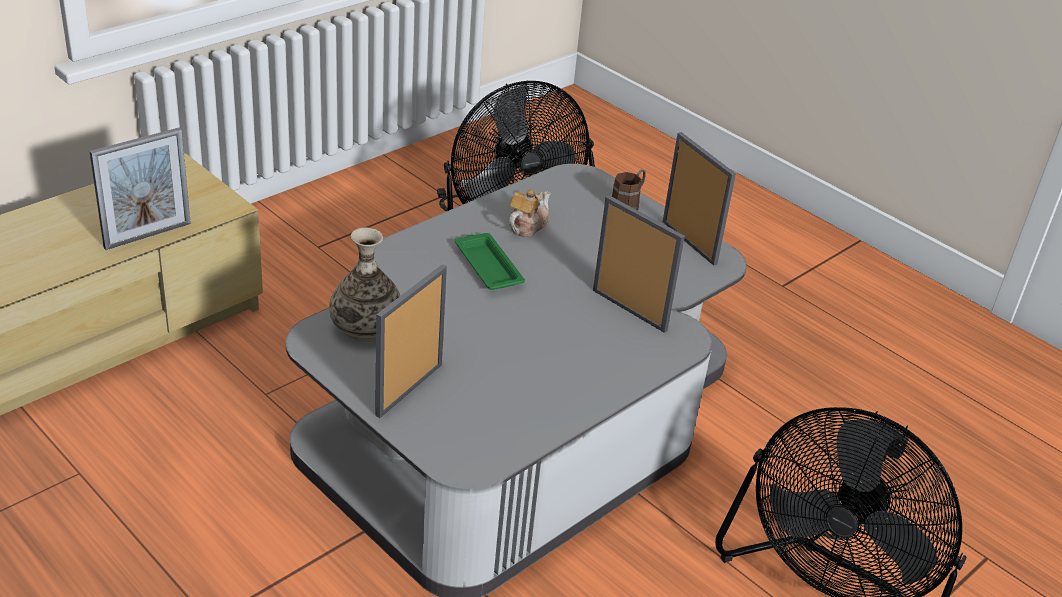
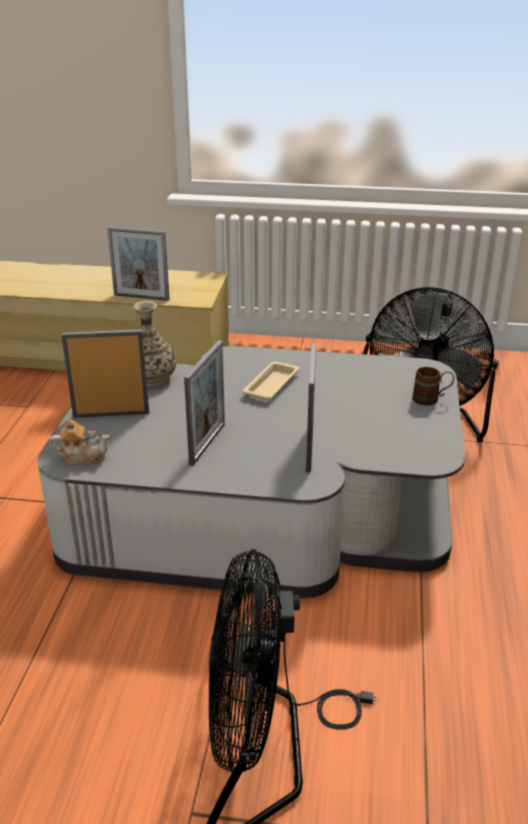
camera: 55 degrees right, 5 degrees down
(487, 266) = (272, 384): green tray -> beige tray
(527, 226) = (338, 378): teapot -> teapot (83, 457)
(689, 242) = (433, 438): picture frame -> picture frame (207, 444)

